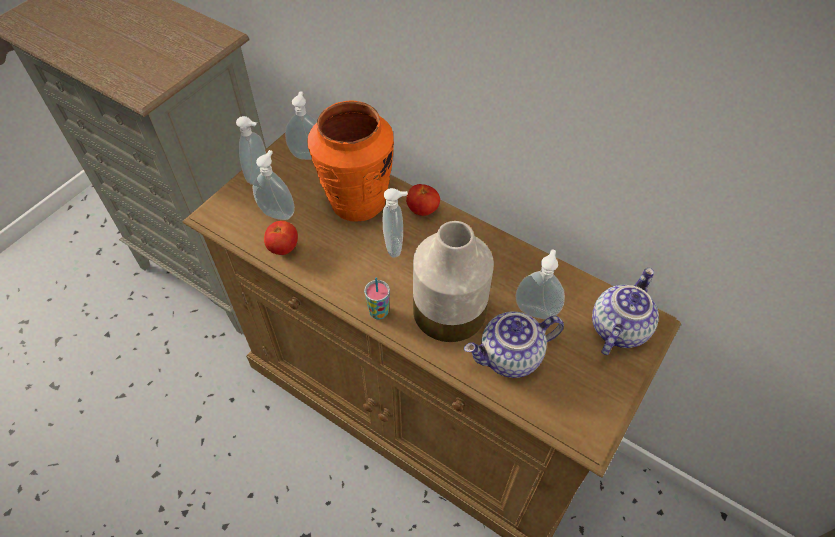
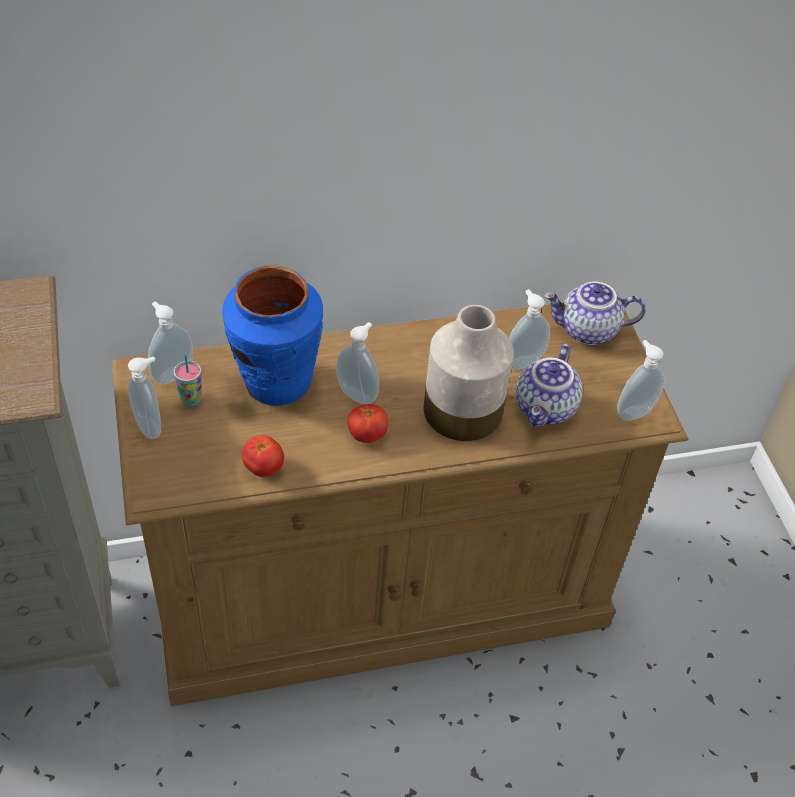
camera: 50 degrees left, 5 degrees down
(278, 212) = (216, 443): soap dispenser -> soap dispenser (633, 411)
(357, 202) = (276, 382): orange vase -> blue vase
(378, 312) = (413, 454): cup -> cup (191, 399)
(422, 210) = (341, 349): tomato -> tomato (367, 435)
(617, 327) = (587, 331): teapot -> teapot turned 75 degrees counterclockwise

